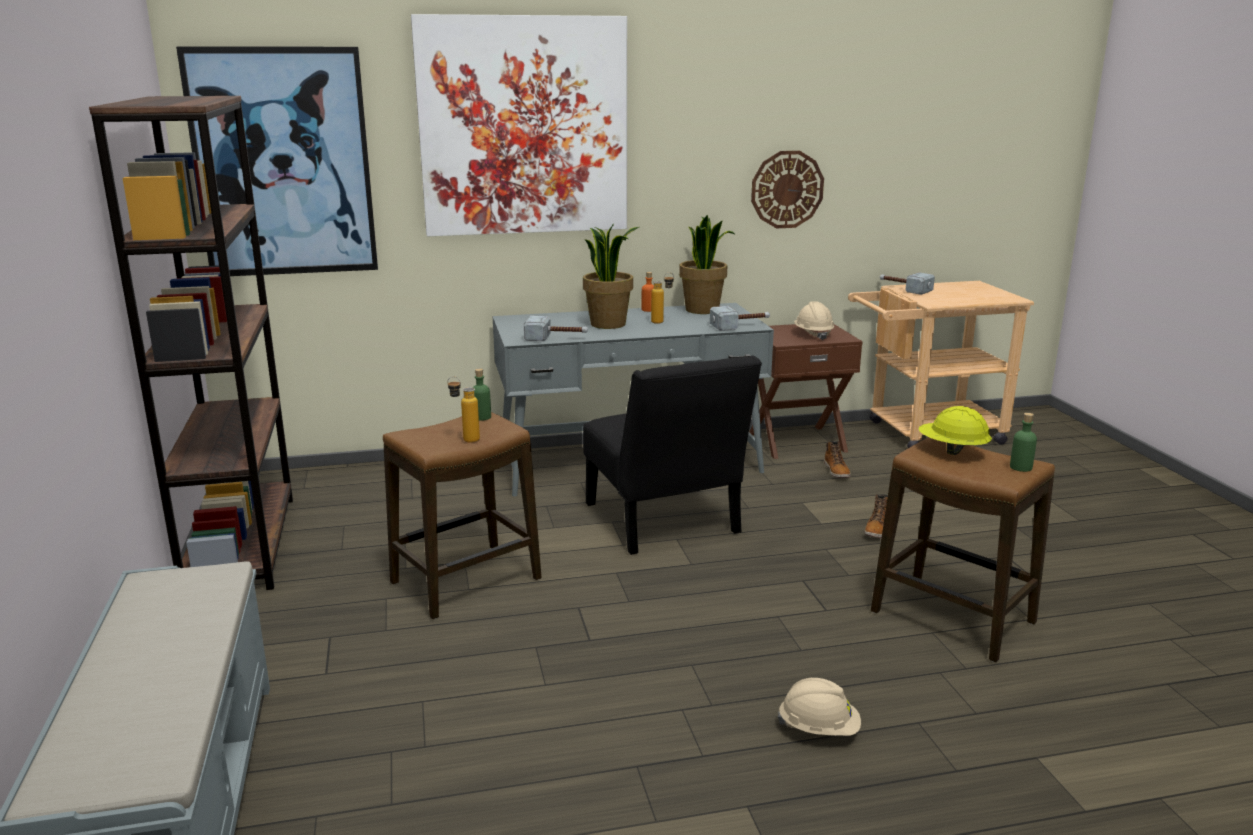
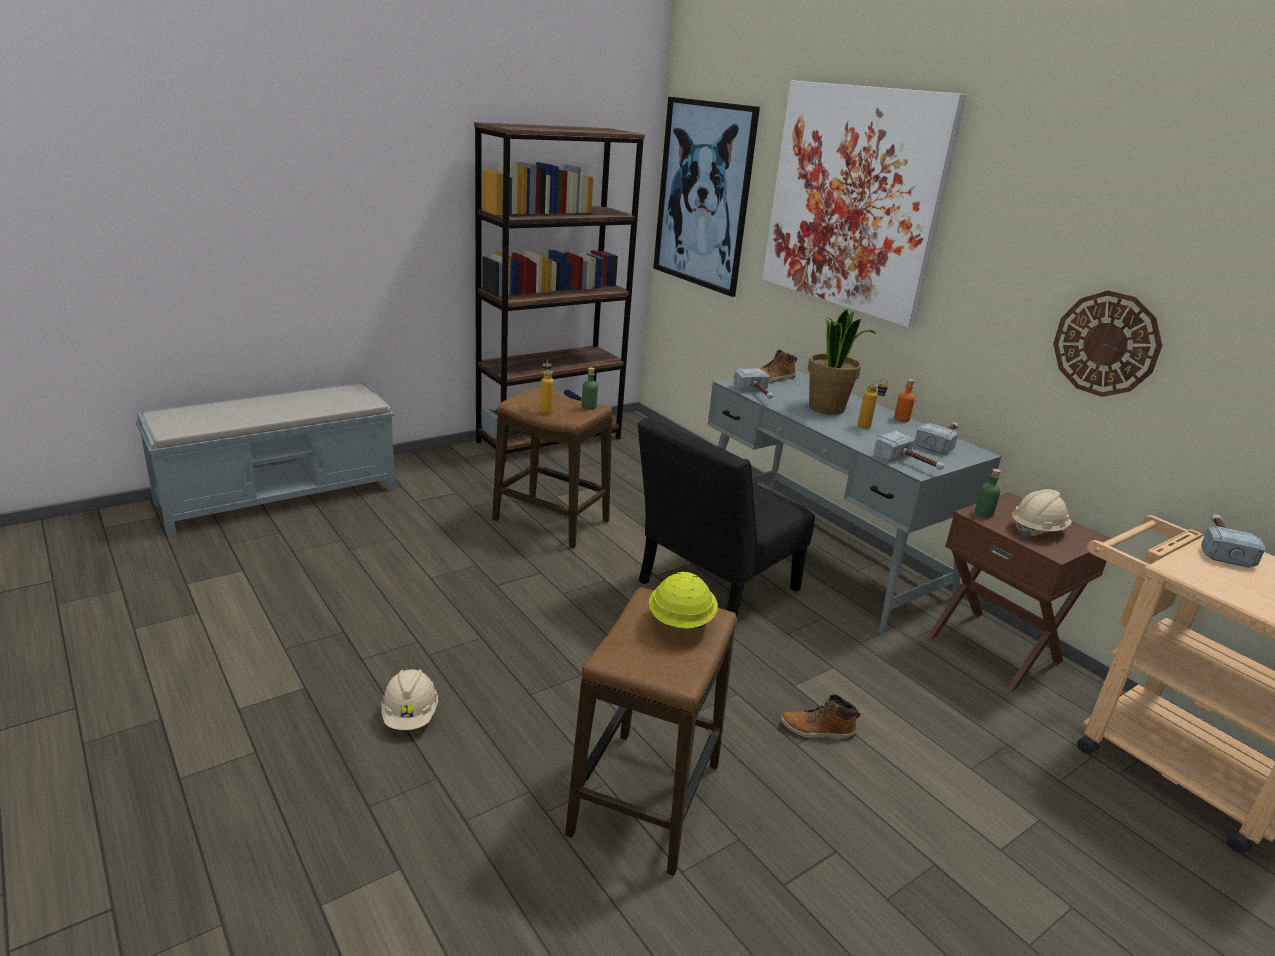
camera: 65 degrees right, 5 degrees up
(703, 310) = (941, 442): potted plant -> hammer
(837, 471) = (943, 686): boot -> boot (772, 379)
(1020, 467) = (657, 668): green bottle -> green bottle (983, 513)

